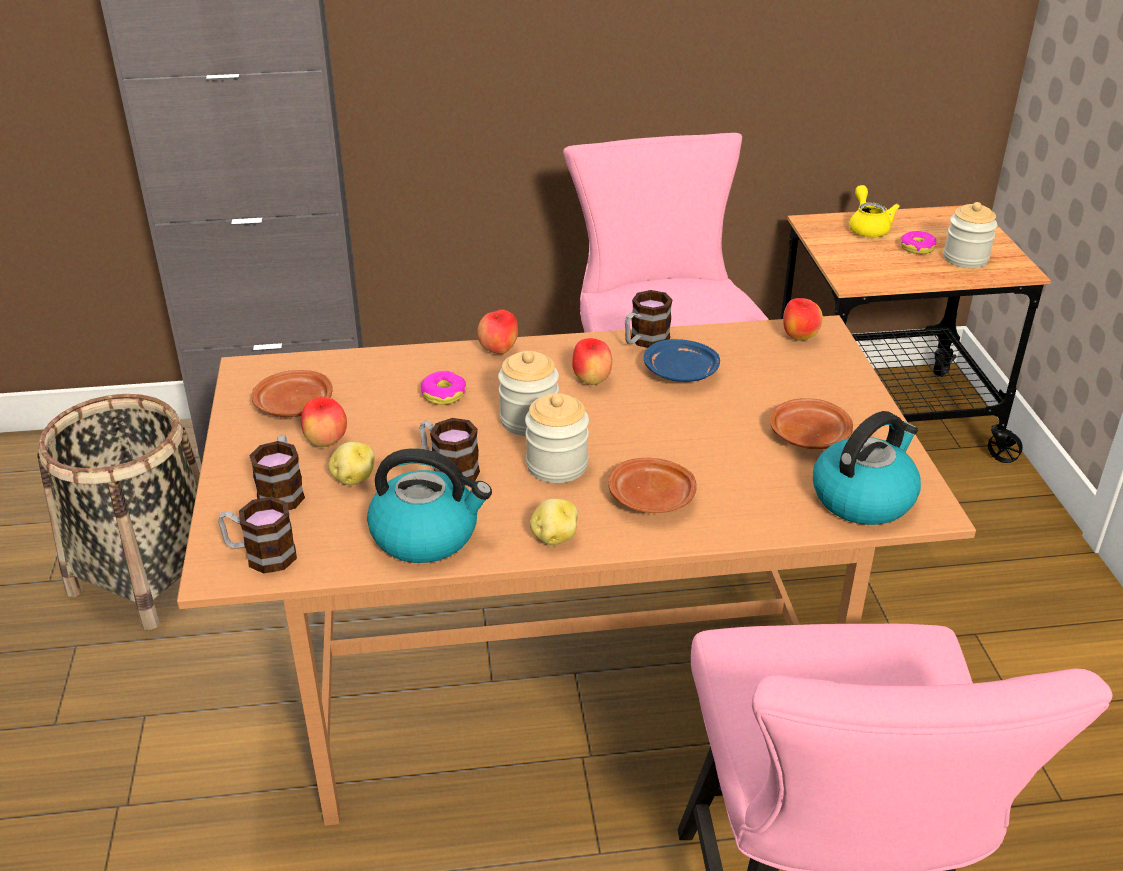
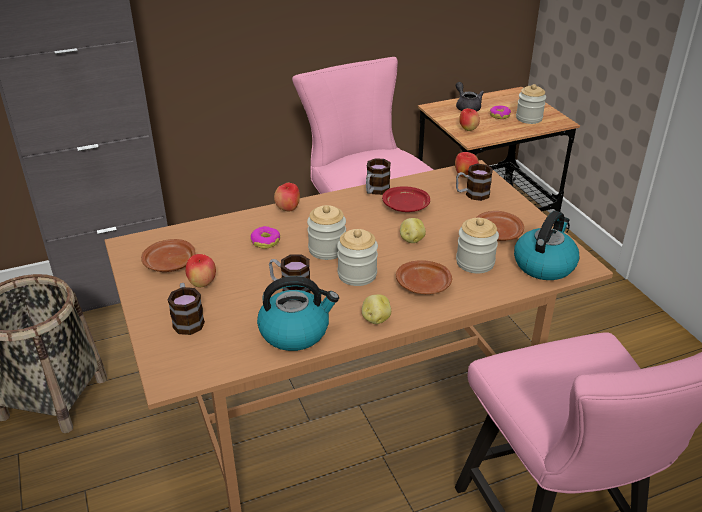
camera: 15 degrees left, 0 degrees up
(261, 555) = (192, 364): mug -> mug (472, 194)
(353, 478) = (231, 304): potato -> potato (411, 239)
(592, 381) = (354, 219): apple -> apple (468, 129)
(681, 373) = (406, 207): blue plate -> red plate
(750, 476) = (475, 262): none -> jar
(868, 227) = (467, 107): yellow teapot -> grey teapot

